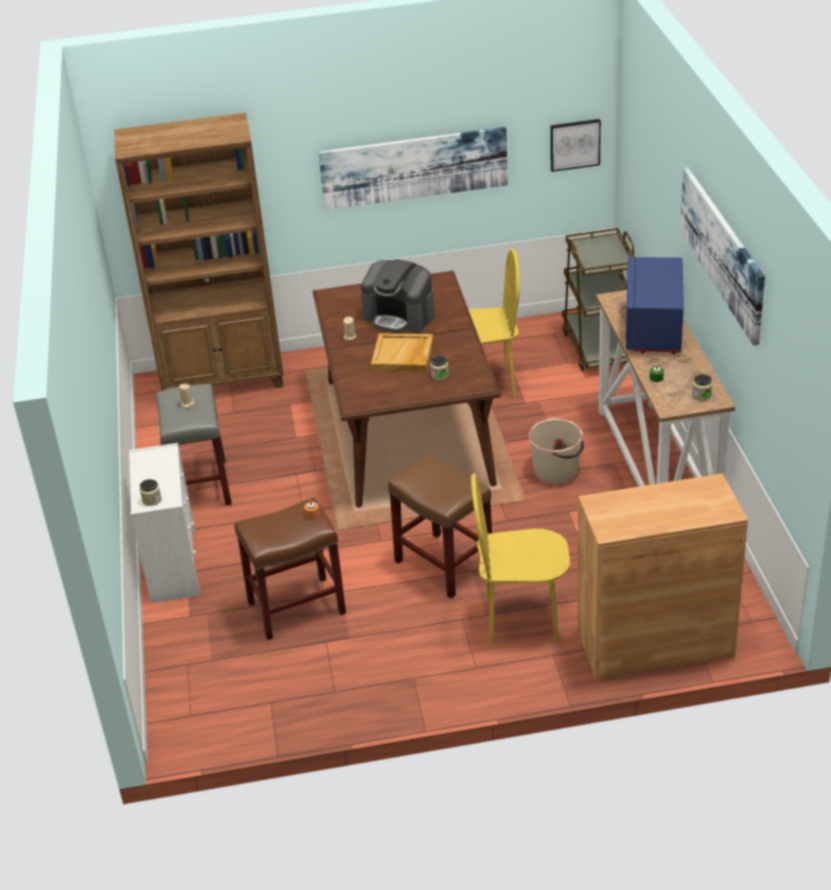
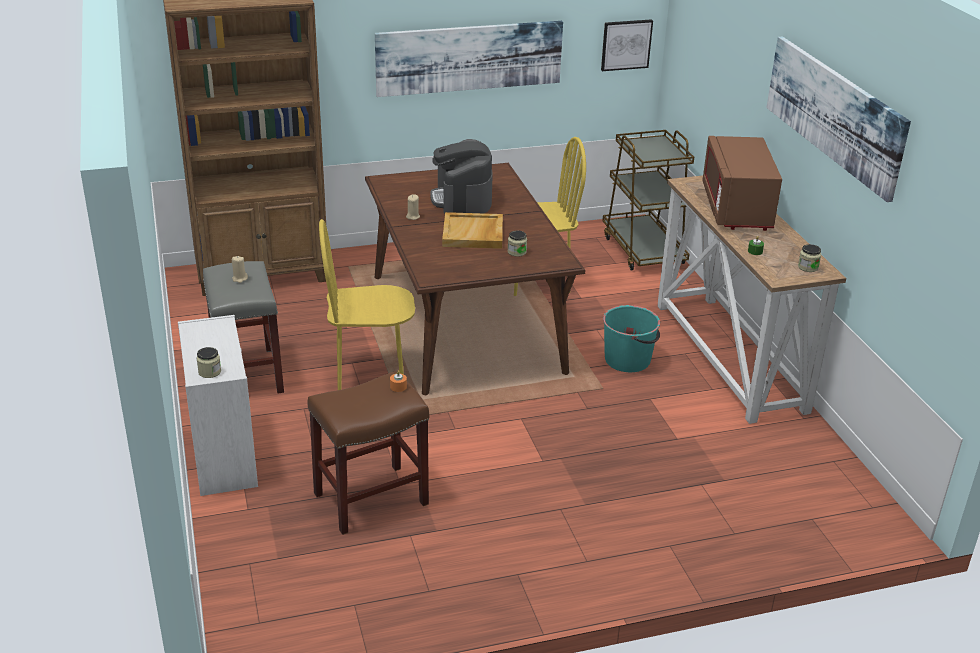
camera: 10 degrees left, 5 degrees down
(399, 316) = (462, 199): coffee machine -> coffee machine turned 60 degrees clockwise
(442, 565) = (527, 452): brown stool -> none
(521, 620) = (626, 509): yellow chair -> yellow chair (370, 375)
(556, 470) = (628, 360): beige bucket -> turquoise bucket
(653, 329) = (736, 209): blue microwave -> brown microwave
(655, 643) = (778, 532): brown cabinet -> none

